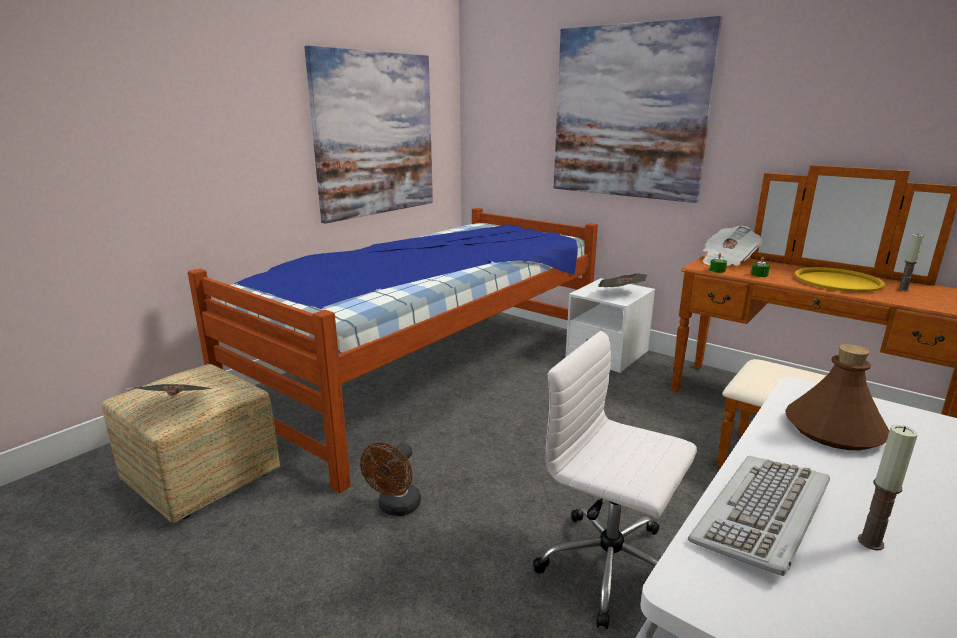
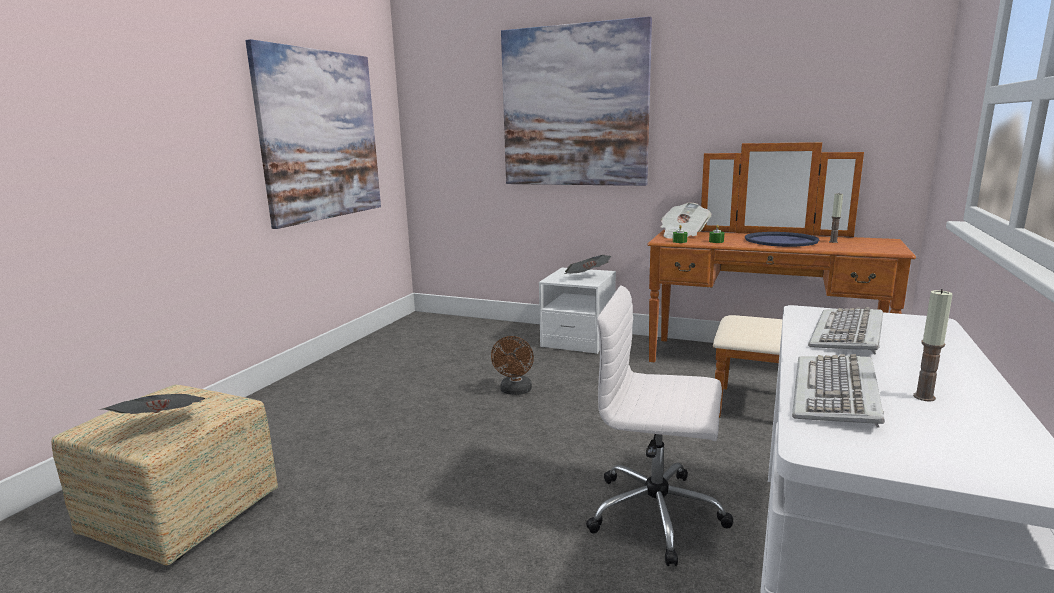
camera: 15 degrees left, 5 degrees down
(396, 508) = (424, 504): brown fan -> brown fan (515, 391)
(427, 371) = (404, 376): bed -> none
(834, 431) = (848, 334): brown bottle -> keyboard
(838, 281) = (781, 240): yellow tray -> blue tray

